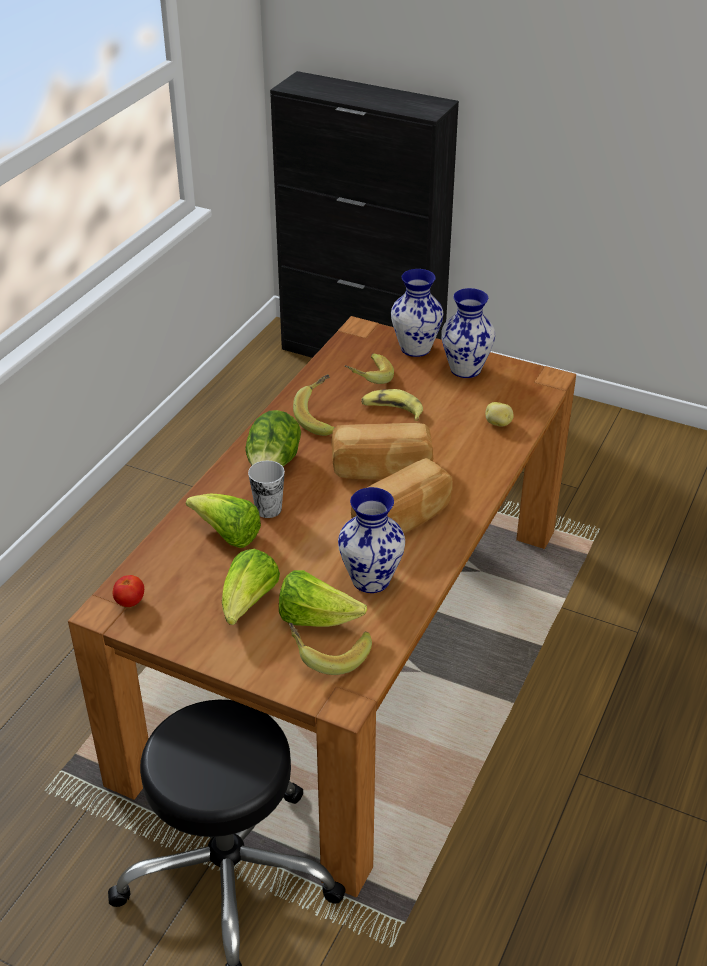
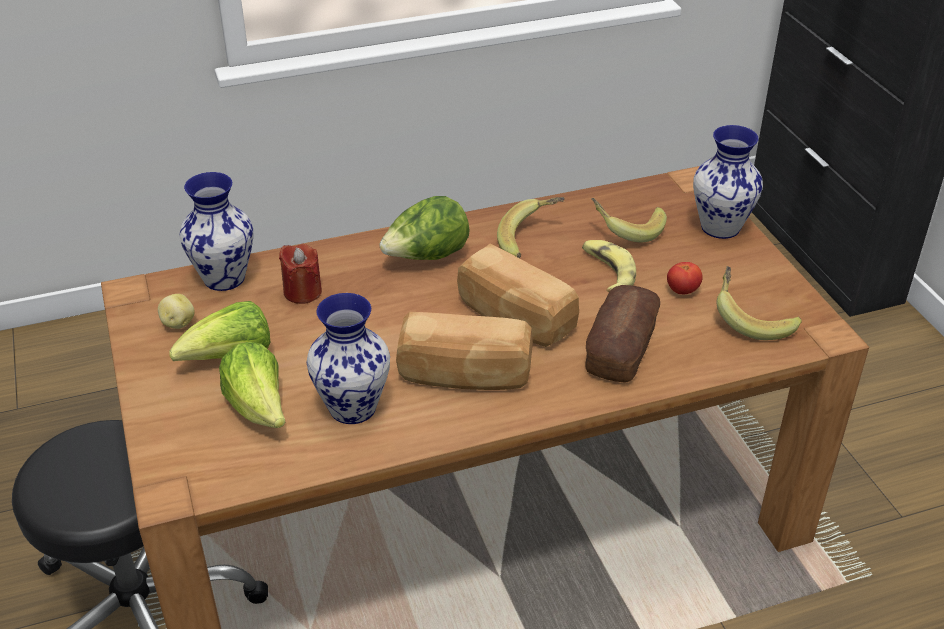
camera: 45 degrees right, 0 degrees up
(130, 602) = (157, 296): tomato -> tomato (682, 290)
(227, 535) = (302, 292): lettuce -> red candle
(268, 509) = (366, 291): cup -> none
(329, 654) = (221, 445): banana -> banana (752, 319)
(464, 450) = (621, 349): none -> bread
(465, 369) = (744, 273): vase -> vase (225, 277)
(498, 424) = (697, 345): potato -> potato (177, 323)

